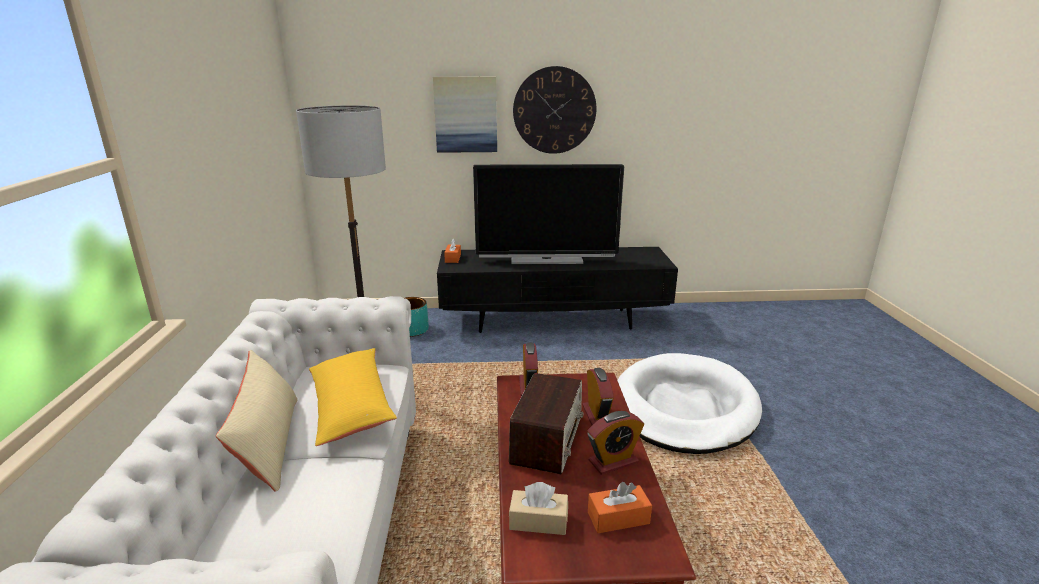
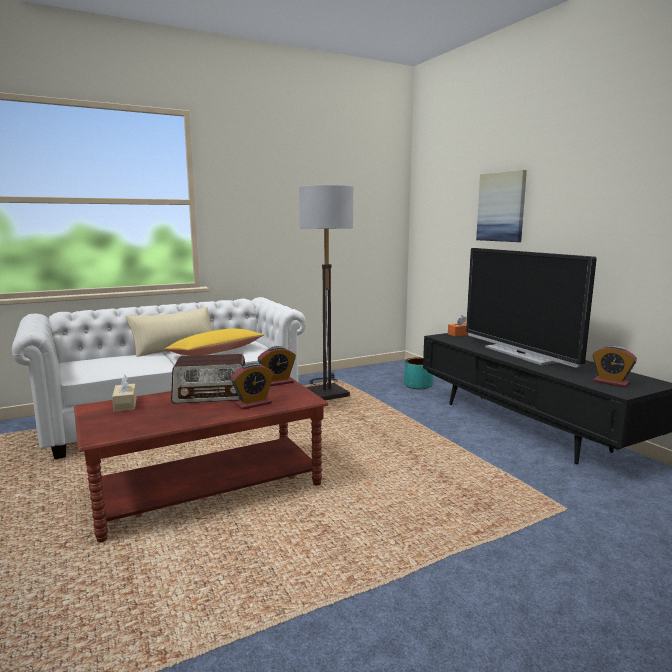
camera: 65 degrees right, 10 degrees down
(554, 110) = (573, 201): wall clock -> none
(613, 461) = (195, 414): alarm clock -> alarm clock (611, 382)
(618, 518) = (132, 422): orange tissue box -> none
(684, 408) = (447, 516): white dog bed -> none

